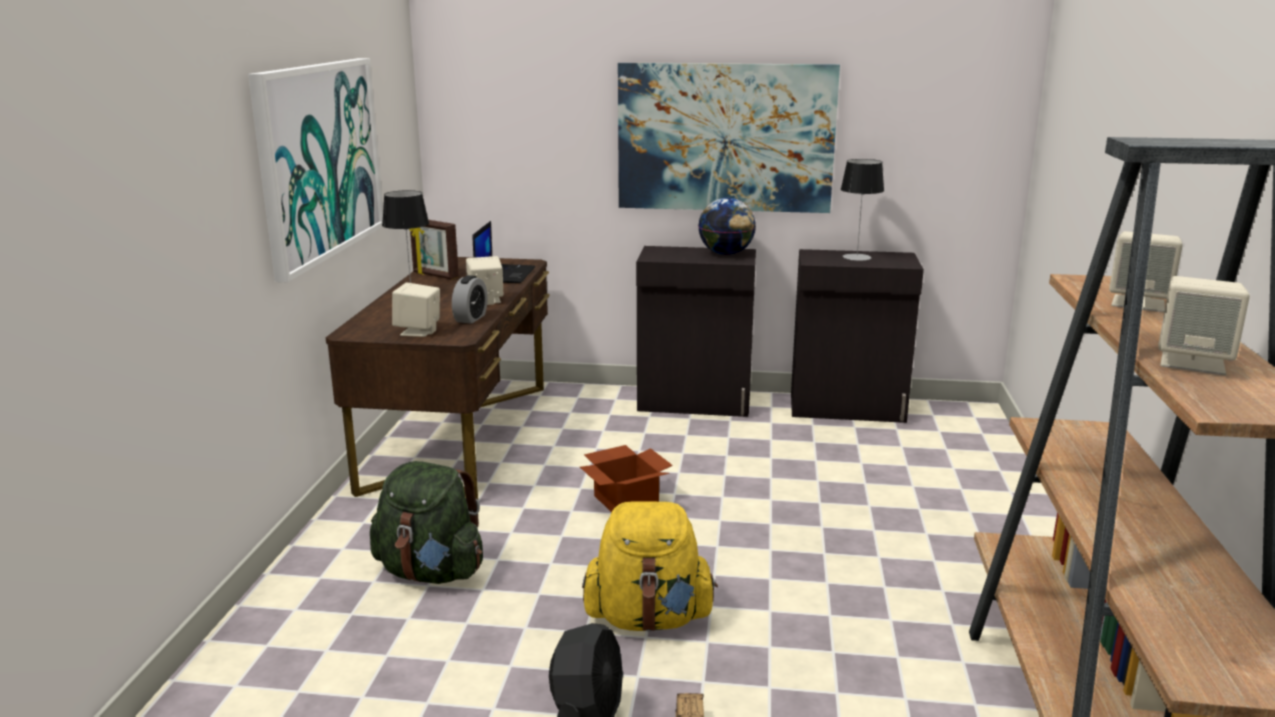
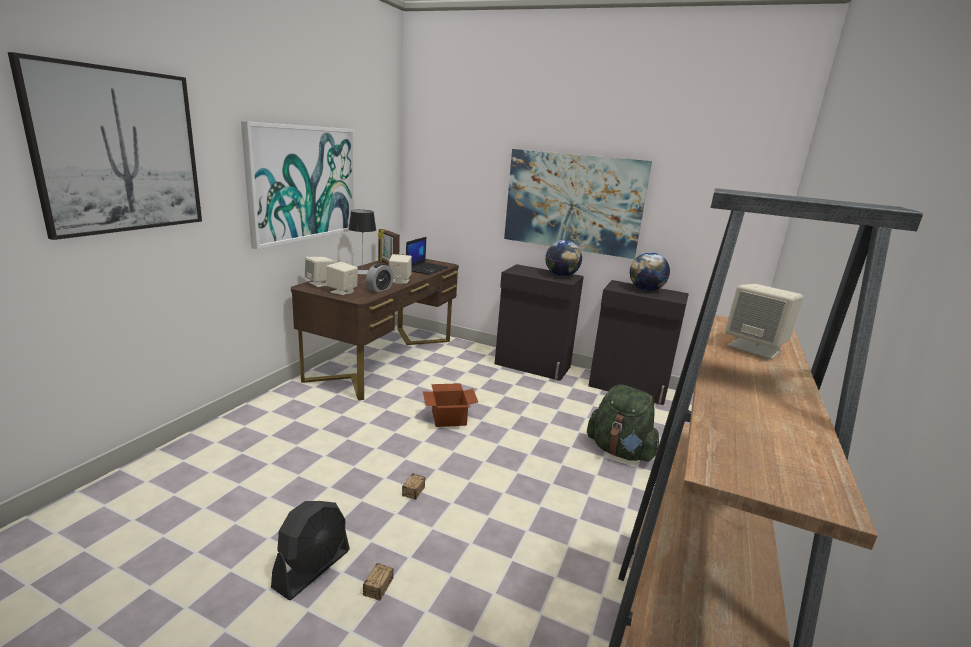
camera: 15 degrees right, 0 degrees up
(132, 154) = (119, 151): none -> picture
(431, 572) = (304, 437): green backpack -> green backpack (620, 451)
(648, 618) = (407, 501): yellow backpack -> storage box
(857, 257) = (645, 290): table lamp -> globe
(1193, 363) = (748, 412): beige speaker -> beige speaker (320, 283)

